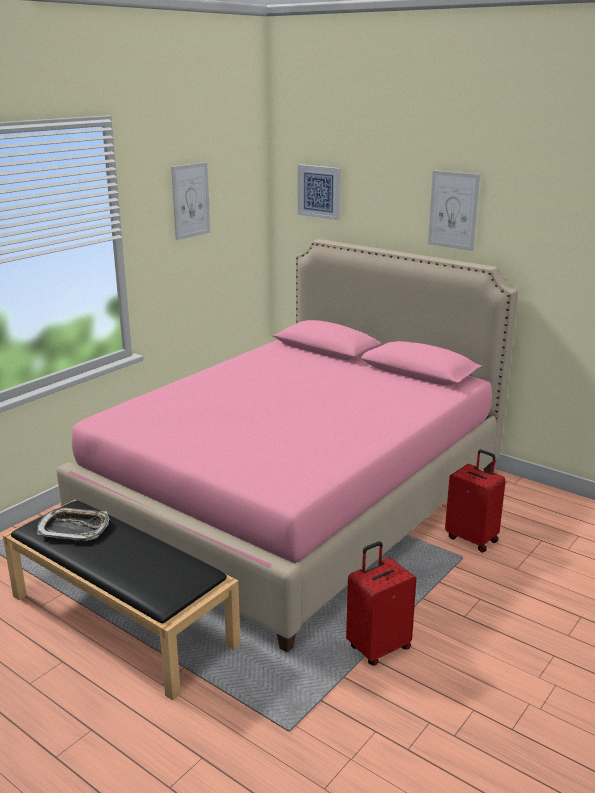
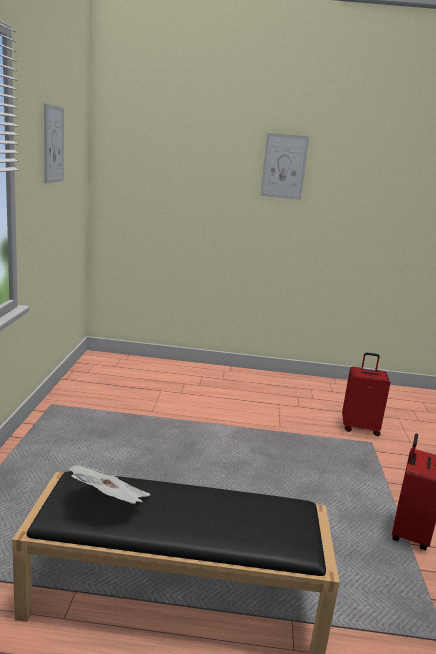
camera: 35 degrees left, 5 degrees down
(74, 528) = (110, 502): tray -> newspaper
(297, 502) = (207, 430): pink bed -> none
(319, 191) = (149, 150): picture -> none

